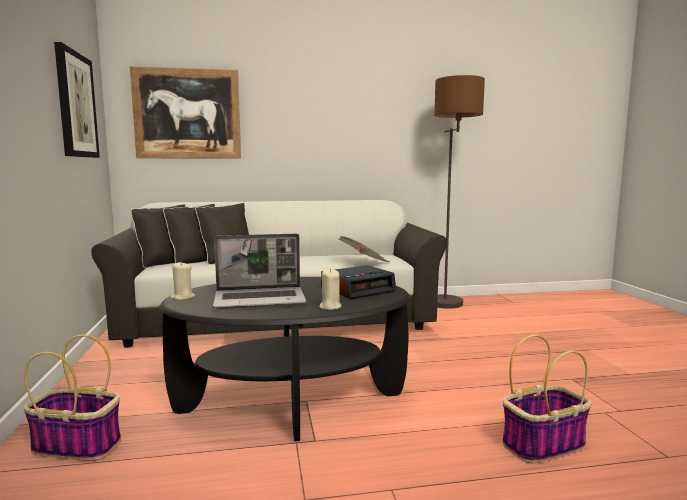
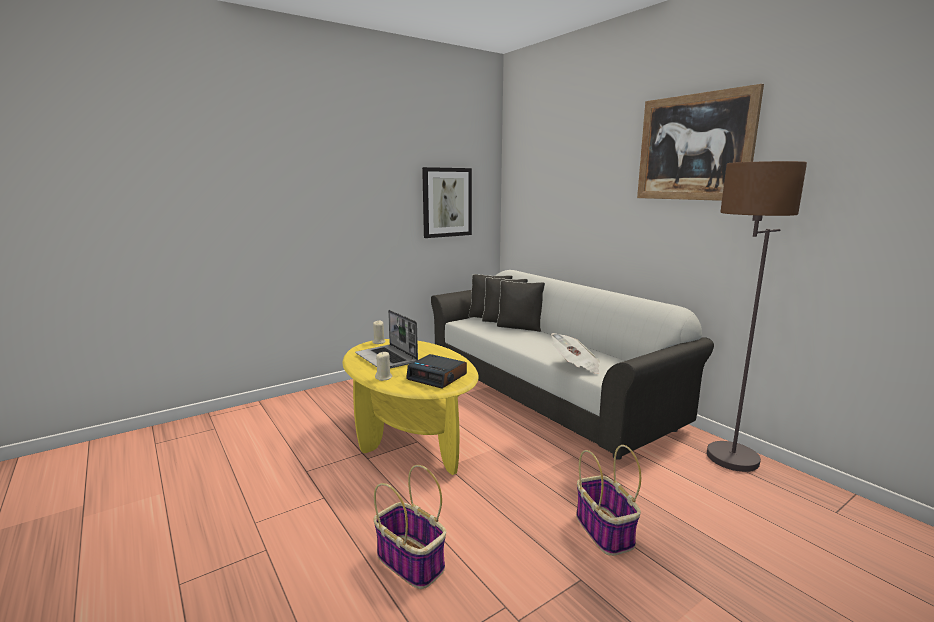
camera: 65 degrees right, 5 degrees up
(79, 445) = (333, 399): basket -> basket (605, 531)
(187, 114) = (540, 200): picture -> picture (694, 148)
(291, 403) = (410, 437): black coffee table -> yellow coffee table

